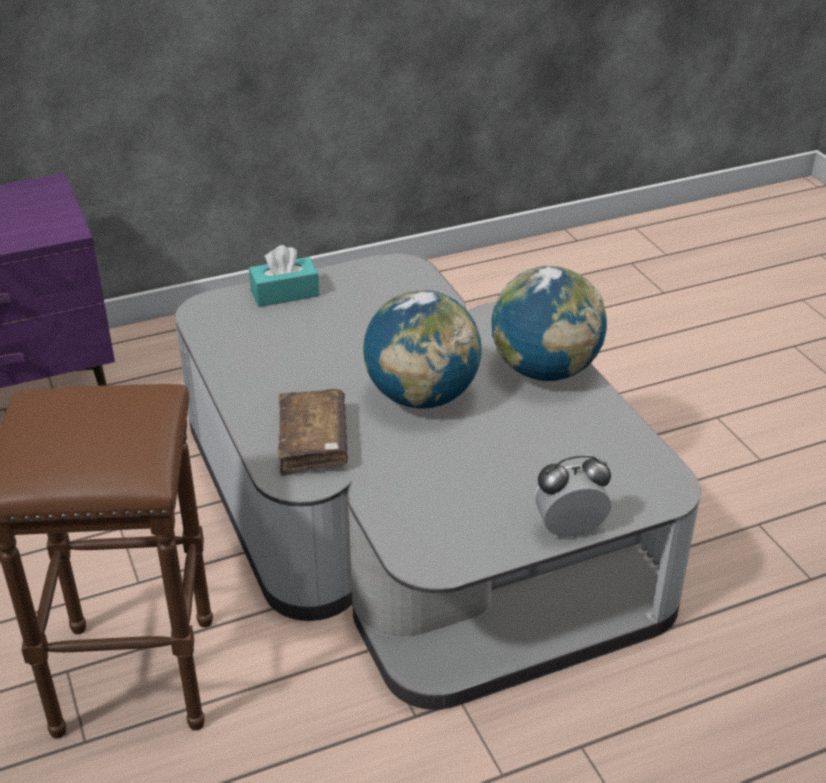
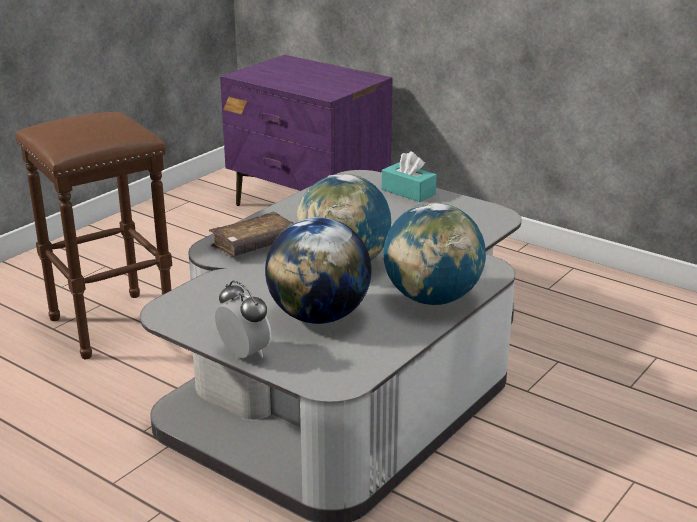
camera: 60 degrees right, 10 degrees down
(524, 452) = (319, 316): none -> globe

